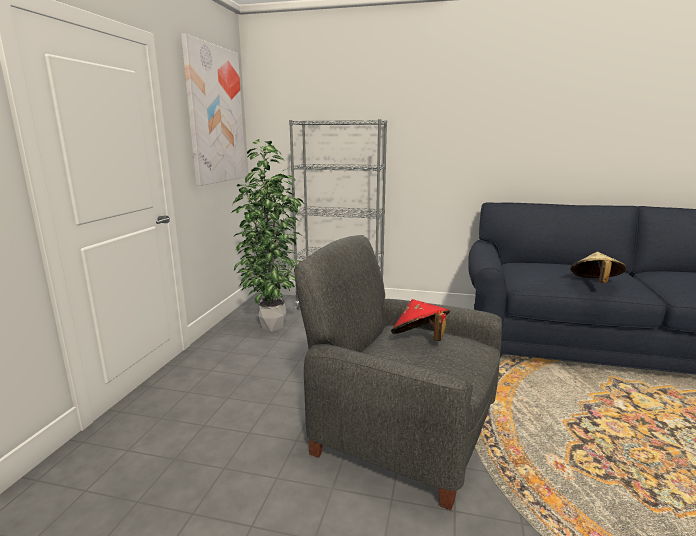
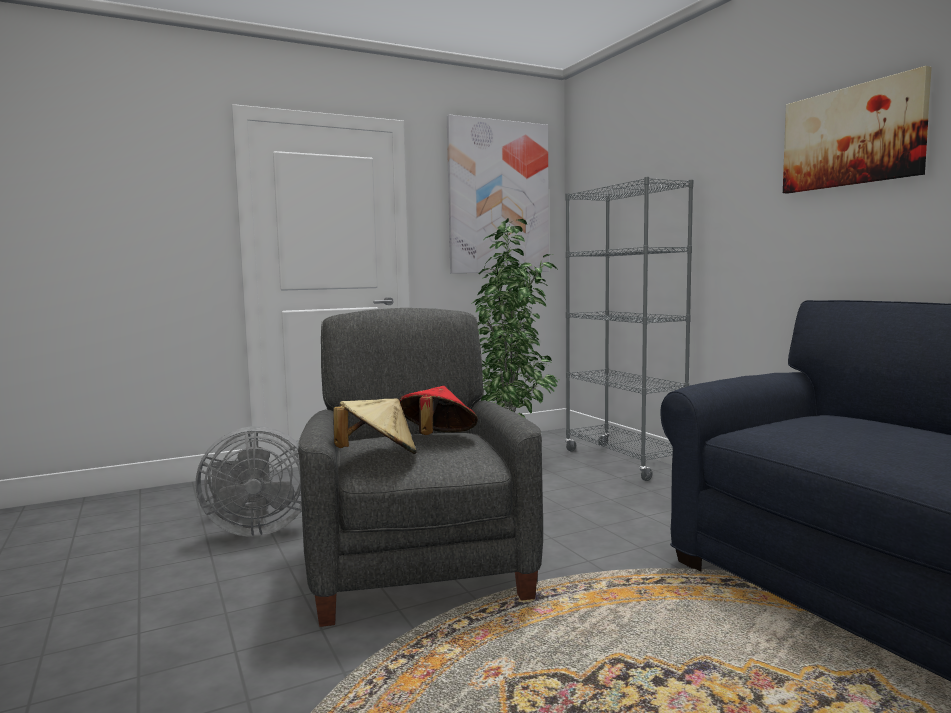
camera: 50 degrees right, 10 degrees down
(229, 479) = (255, 529): none -> grey fan
(496, 111) = (852, 136): none -> picture
(594, 283) = (855, 448): beige hat -> beige hat (378, 456)

